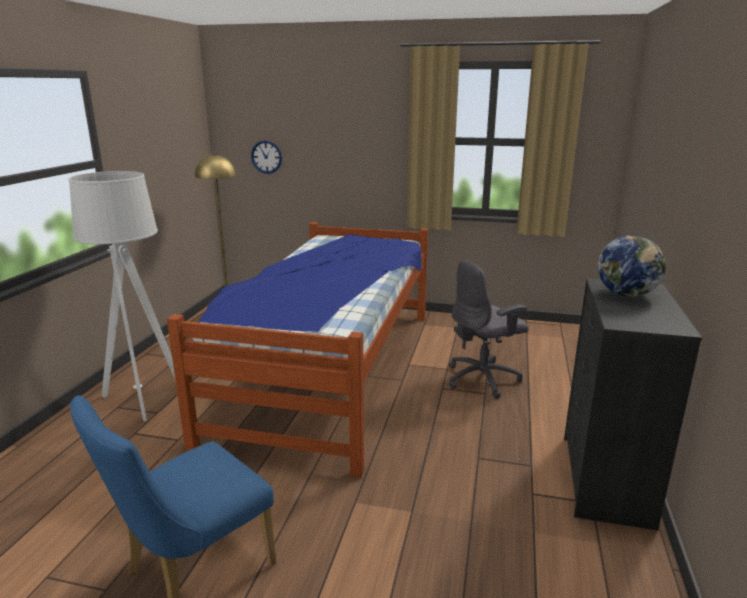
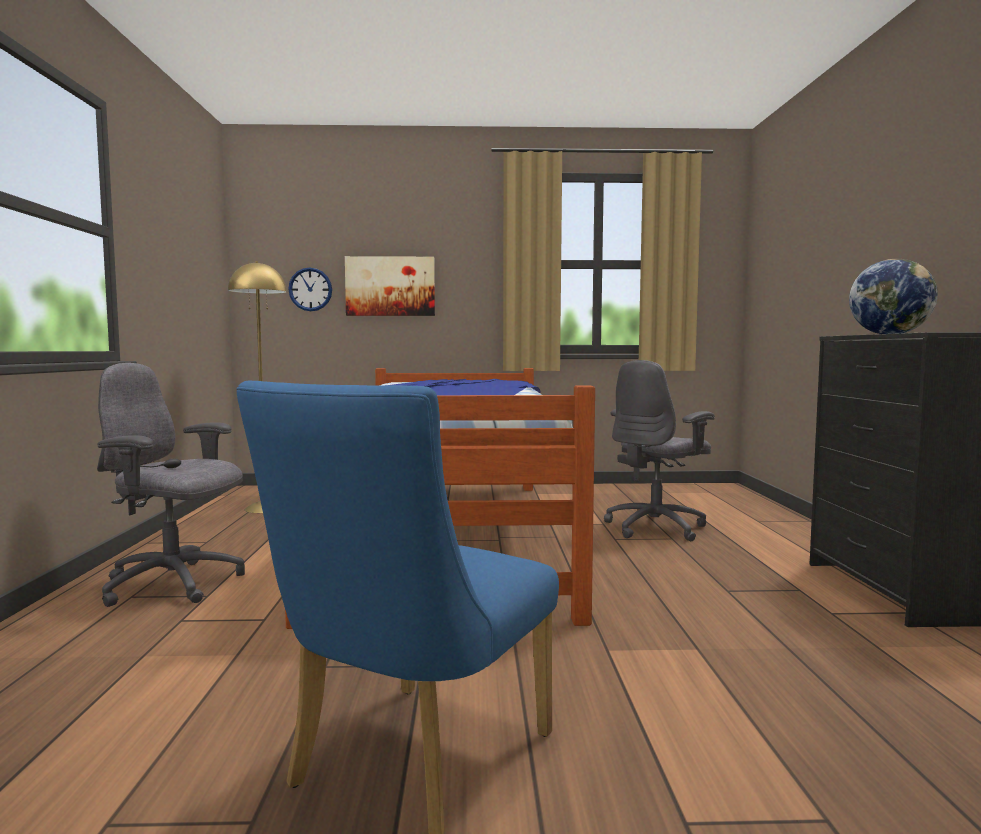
camera: 15 degrees left, 15 degrees down
(144, 399) = (174, 584): grey floor lamp -> grey office chair
(324, 156) = (390, 286): none -> picture

